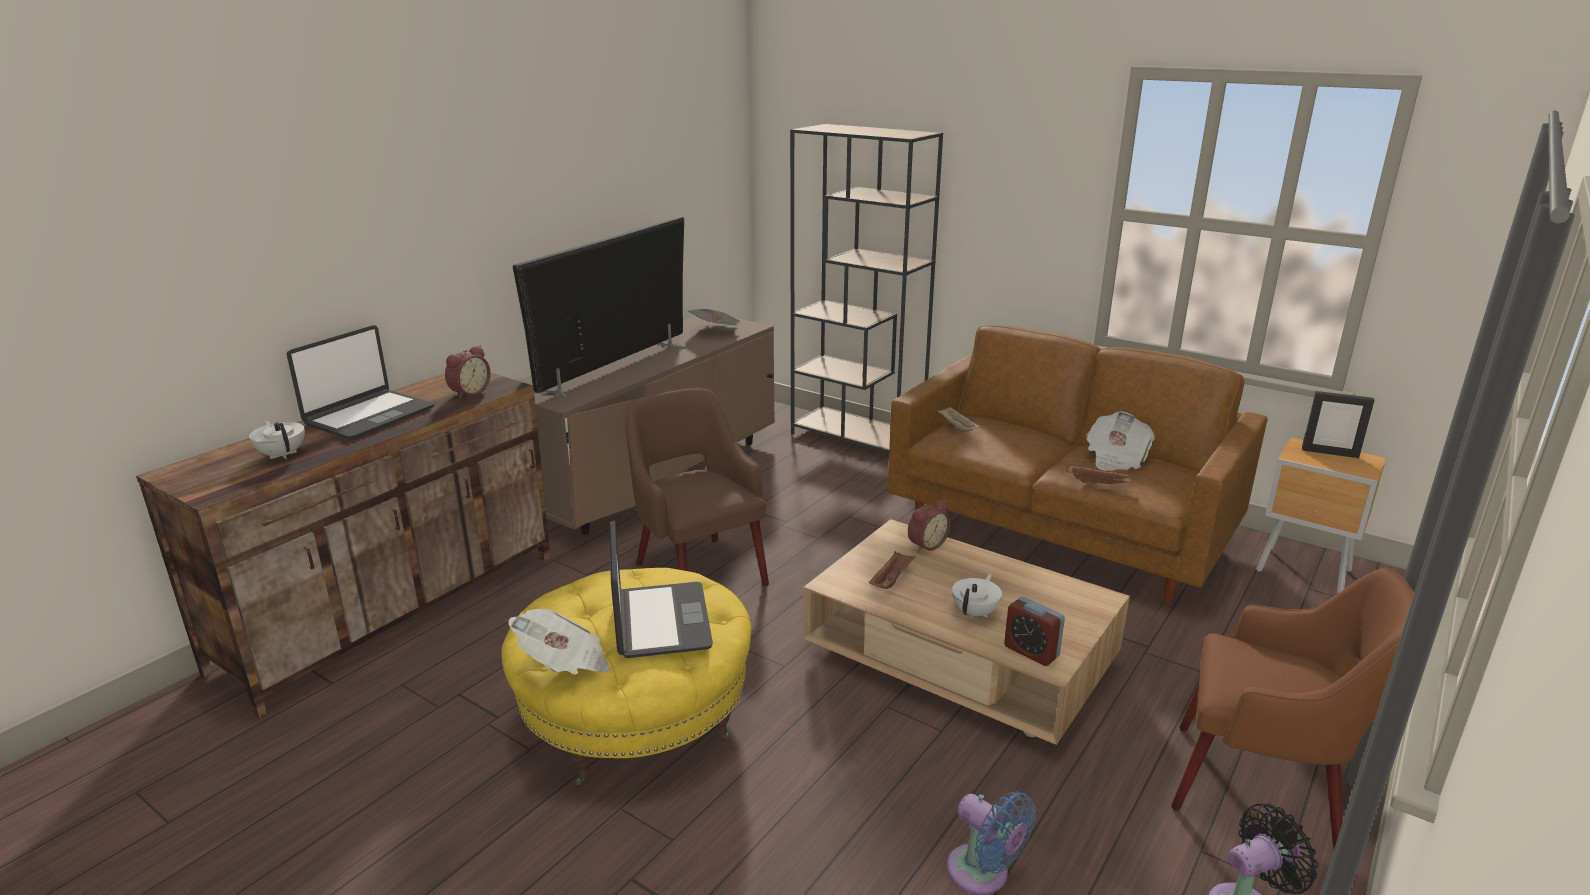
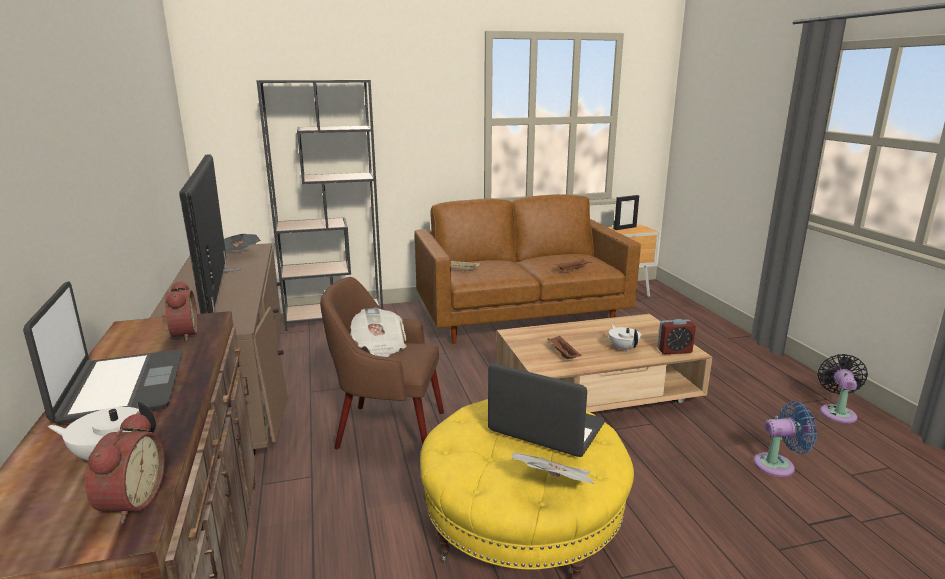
camera: 50 degrees left, 5 degrees down
(926, 544) = (539, 332): alarm clock -> alarm clock (129, 502)
(1115, 459) = (554, 258): newspaper -> newspaper (379, 347)
(1261, 788) = (762, 372): brown armchair -> none

